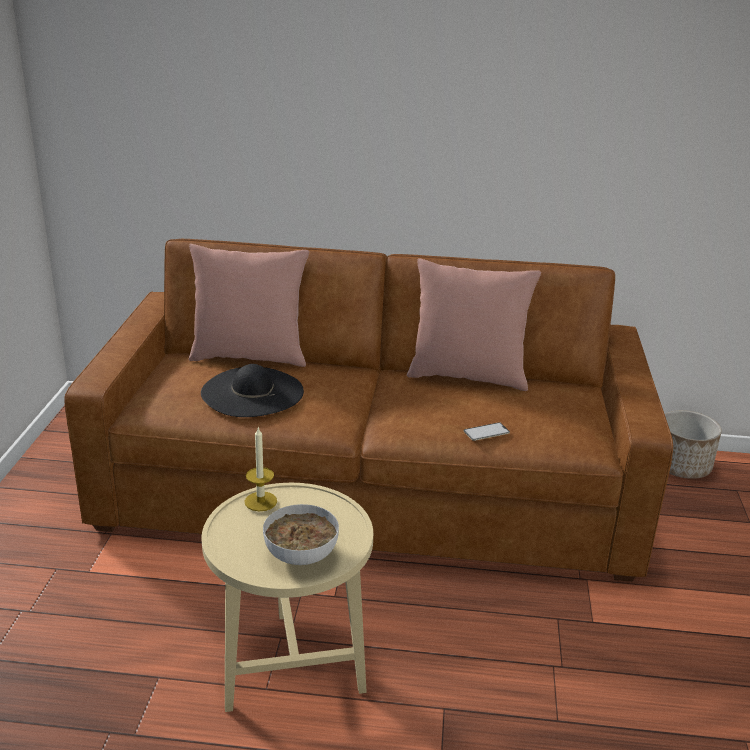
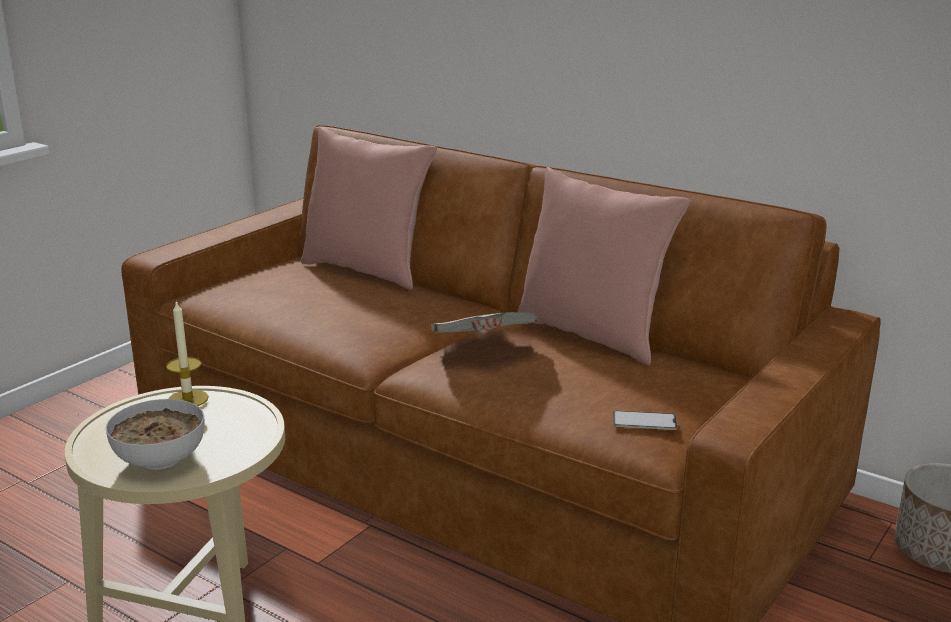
camera: 30 degrees right, 5 degrees down
(252, 392) = (318, 300): black hat -> none
(413, 406) = (483, 351): none -> newspaper
(486, 432) = (531, 394): phone -> phone (644, 421)

